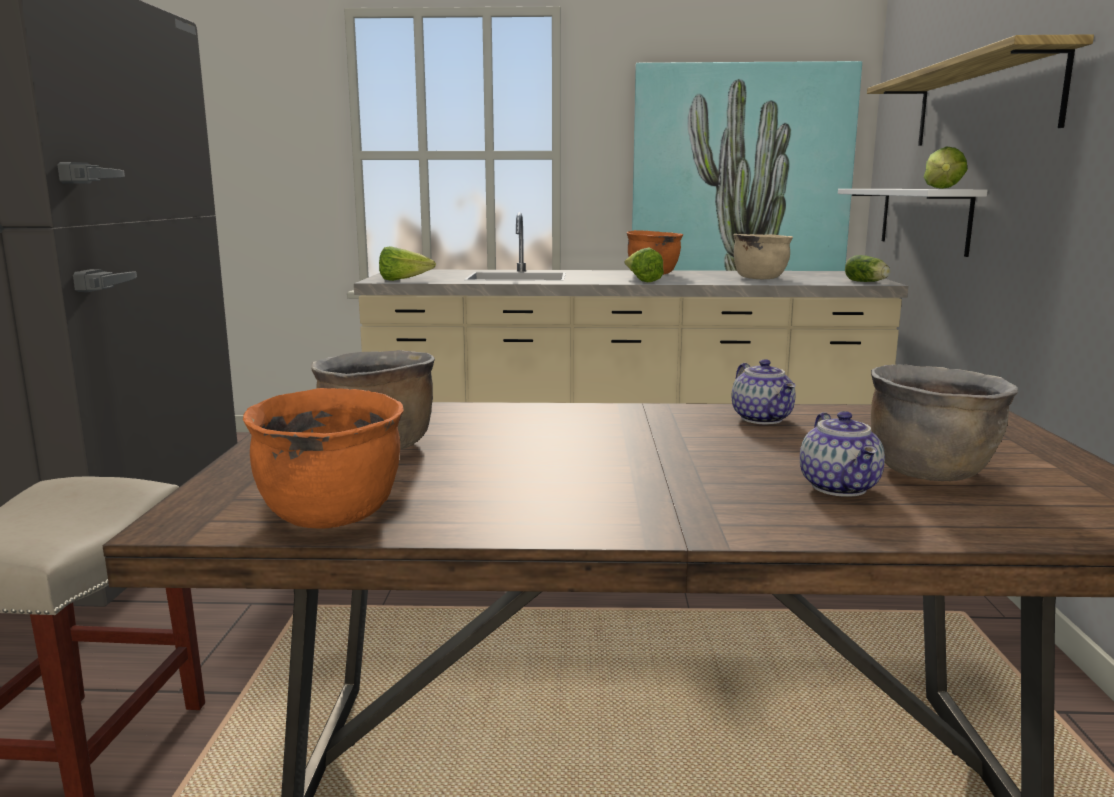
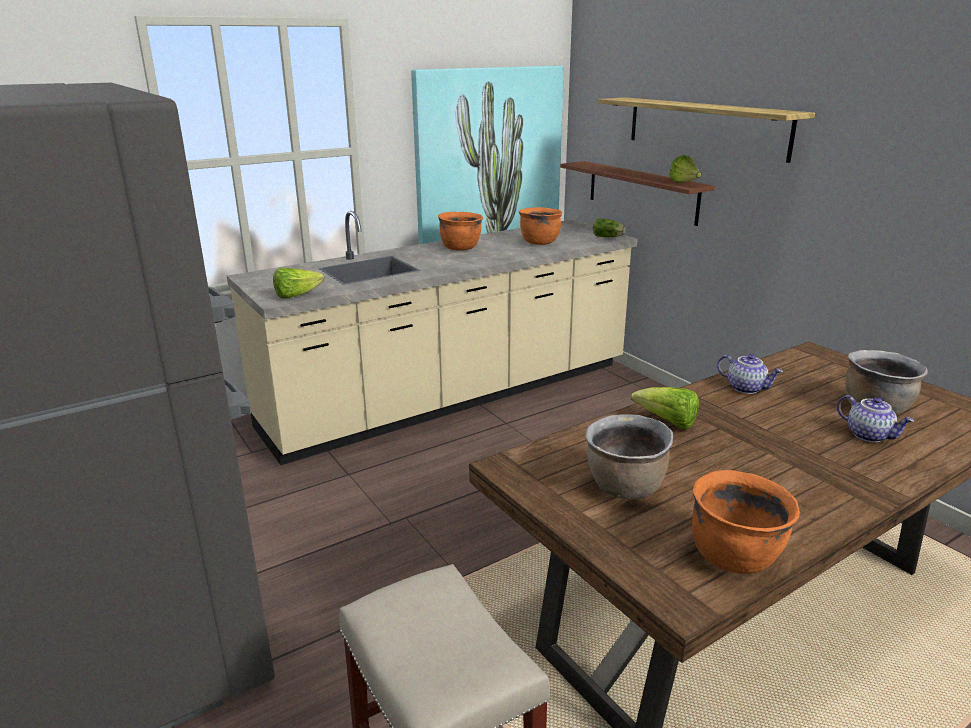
camera: 35 degrees left, 10 degrees up
(641, 281) = (477, 261): lettuce -> lettuce (667, 422)
(759, 278) = (539, 242): beige cooking pot -> orange cooking pot
(923, 218) = (642, 192): white shelf -> brown shelf

